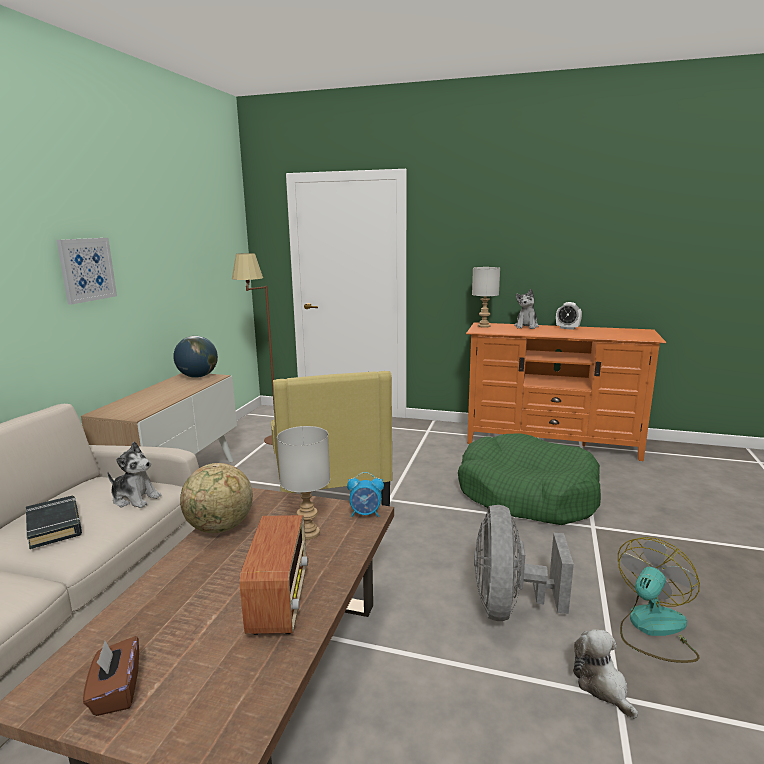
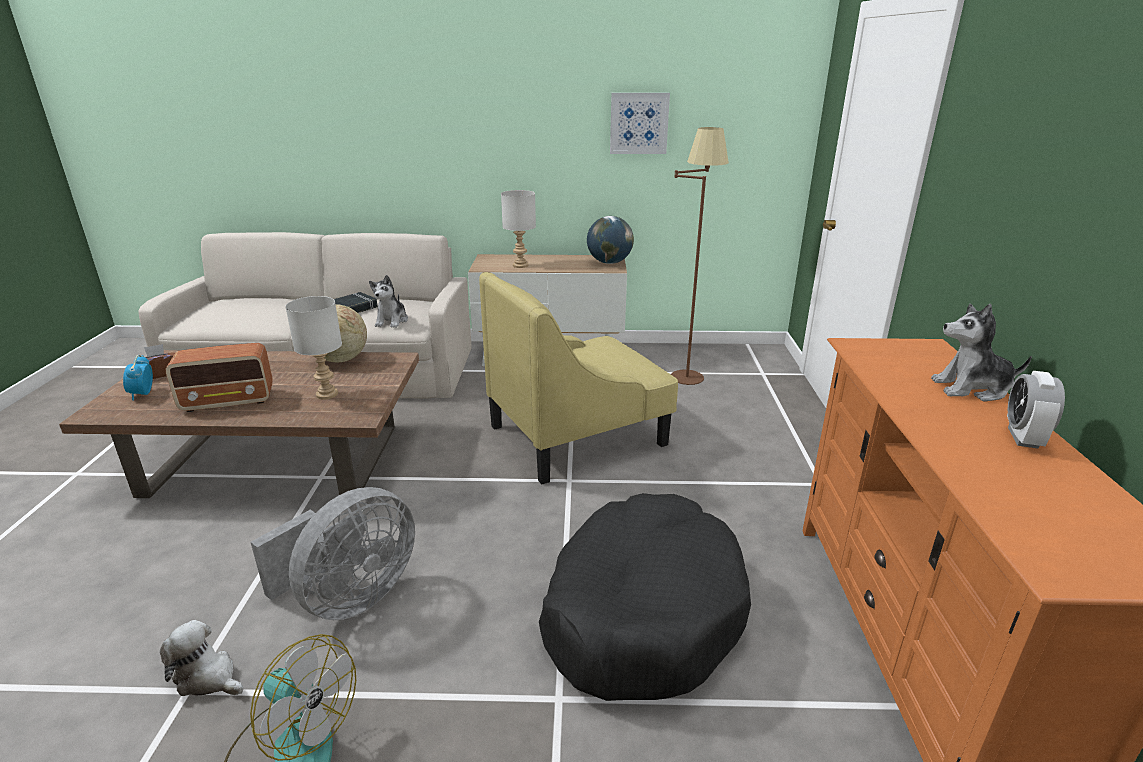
camera: 75 degrees right, 10 degrees up
(86, 269) = (512, 125): picture -> picture (639, 123)
(366, 514) = (360, 415): alarm clock -> alarm clock (143, 394)
(484, 326) = (910, 348): grey table lamp -> grey table lamp (520, 265)
(509, 606) = (350, 598): grey fan -> grey fan turned 135 degrees clockwise
(526, 494) = (642, 611): green dog bed -> black dog bed
(602, 685) = (208, 677): plush toy -> plush toy turned 120 degrees counterclockwise

